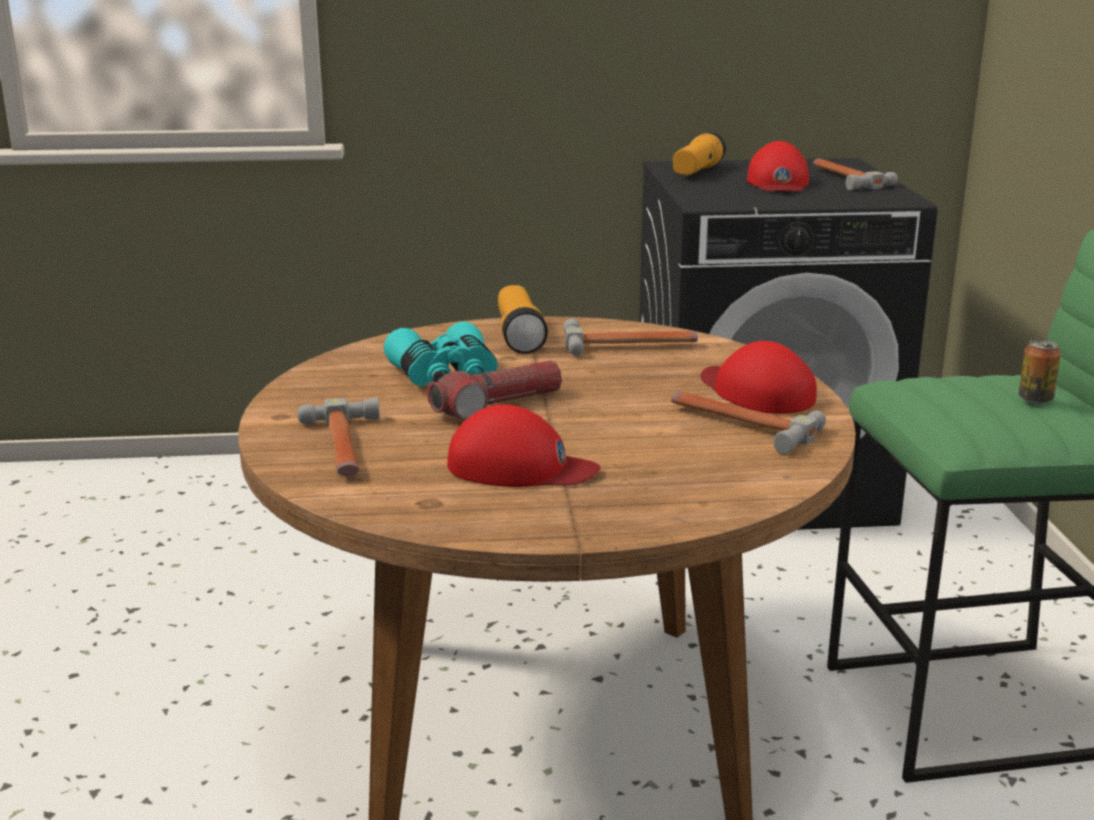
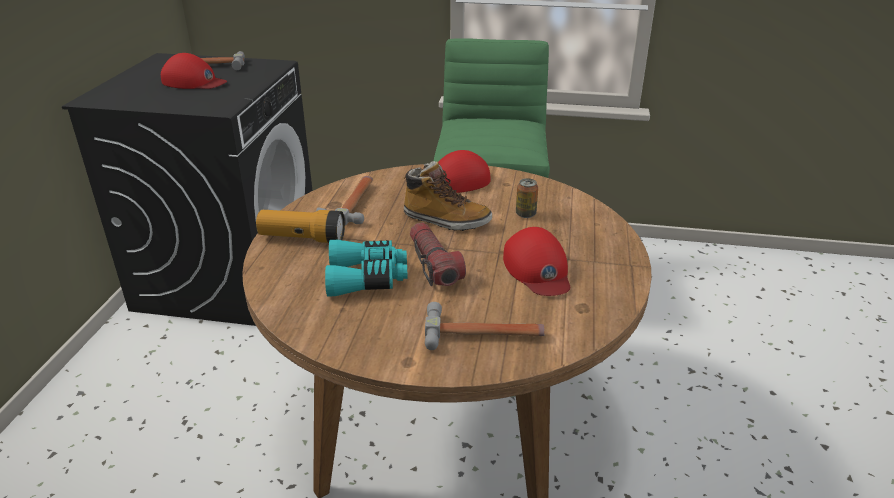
camera: 75 degrees left, 10 degrees up
(520, 467) = (537, 269): red cap -> red cap turned 135 degrees clockwise
(625, 399) = (446, 220): none -> boot
(697, 172) = (126, 96): flashlight -> none
(740, 425) = (499, 195): hammer -> none
(1035, 399) = (501, 124): can -> can (525, 214)

